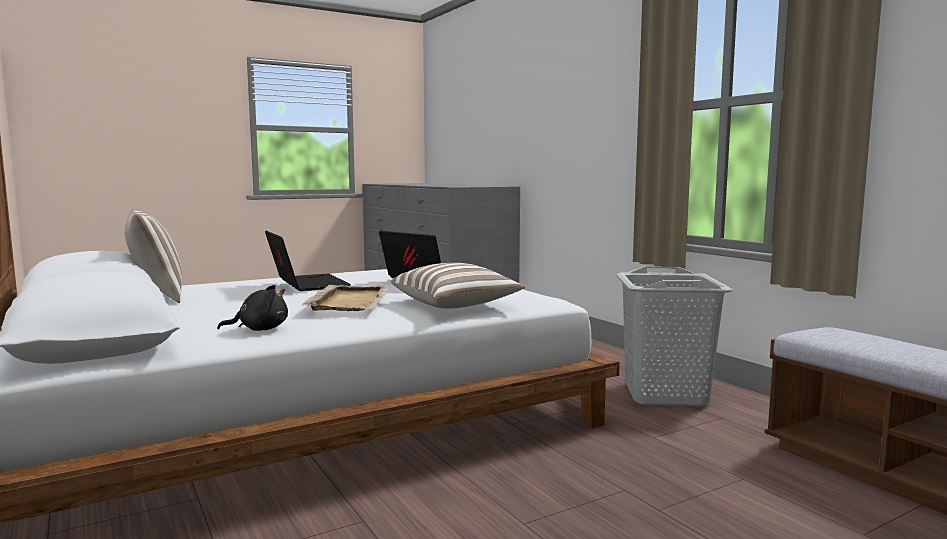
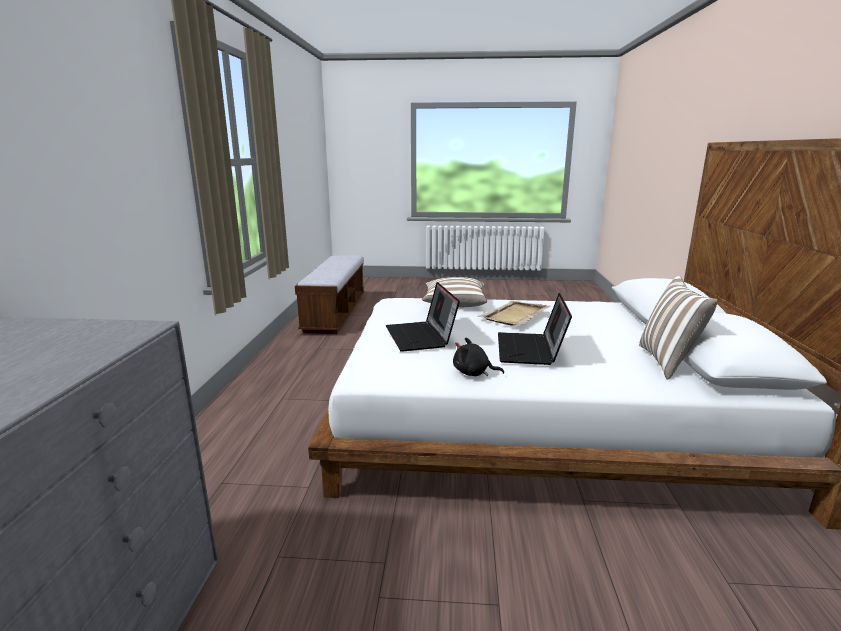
camera: 145 degrees left, 10 degrees up
(259, 329) = (575, 307): black plush toy -> black plush toy (473, 373)
(664, 394) = (303, 366): grey laundry basket -> none

